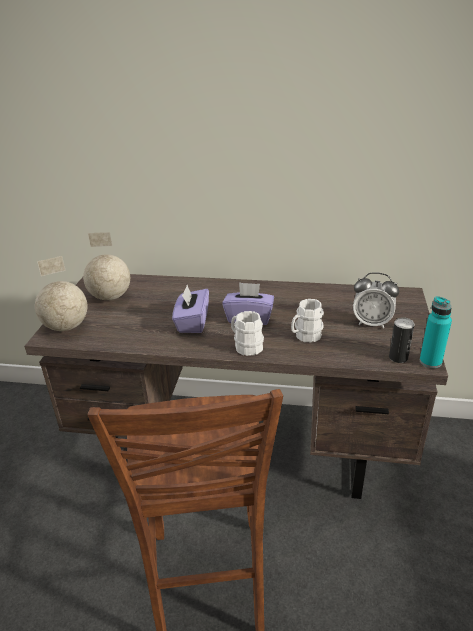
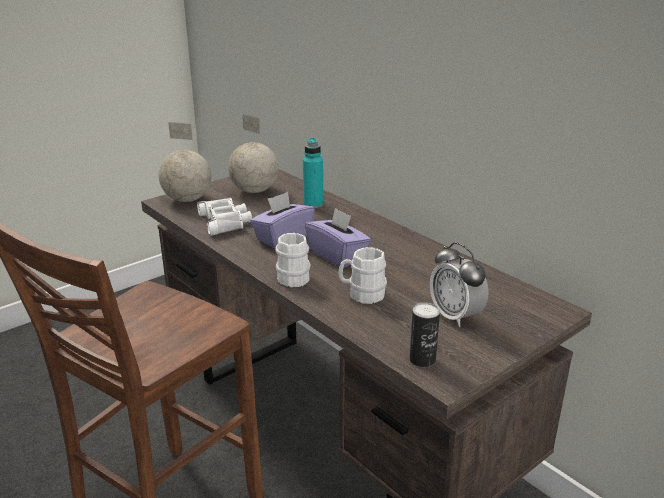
camera: 40 degrees right, 5 degrees down
(129, 330) = (225, 221): none -> white binoculars
(430, 361) = (452, 382): turquoise bottle -> turquoise bottle (313, 204)

